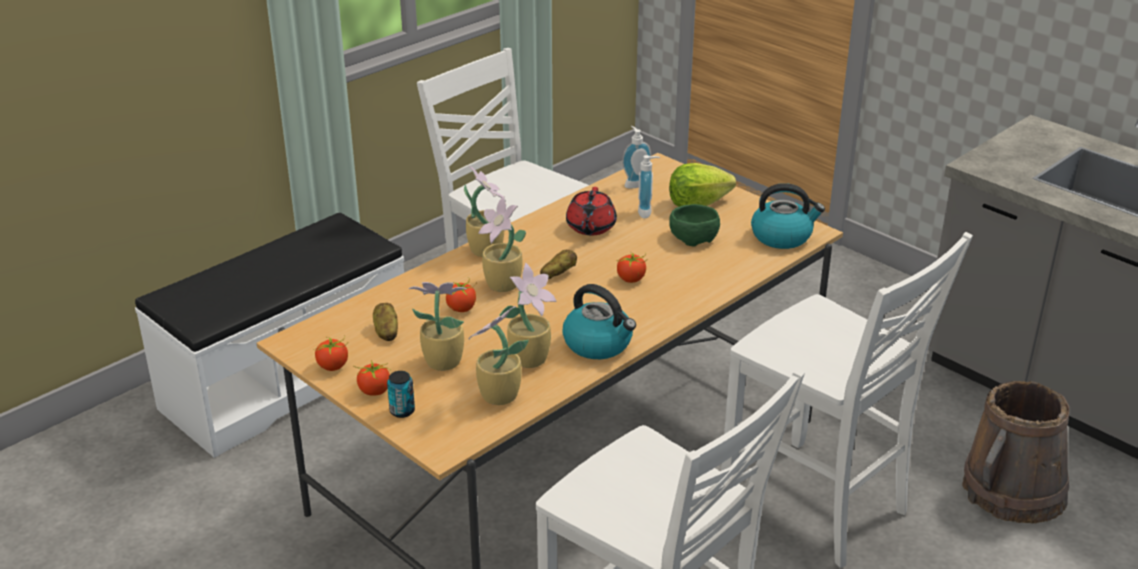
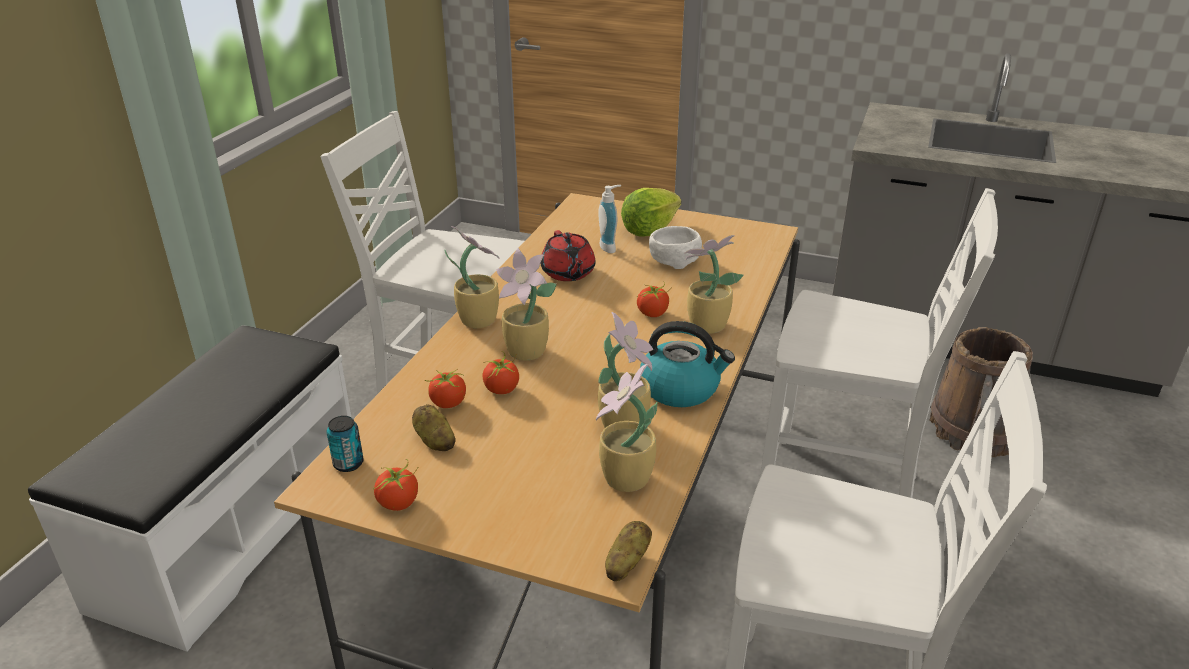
camera: 25 degrees left, 0 degrees up
(374, 391) = (475, 520): tomato -> tomato (448, 403)
(402, 411) = (529, 535): can -> can (348, 463)
(441, 361) = (527, 457): potted plant -> potted plant (705, 325)
(558, 274) = (575, 326): potato -> potato (626, 563)
(634, 183) = (574, 224): soap dispenser -> none
(692, 237) = (673, 260): green bowl -> white bowl
(782, 236) = (752, 242): kettle -> none

